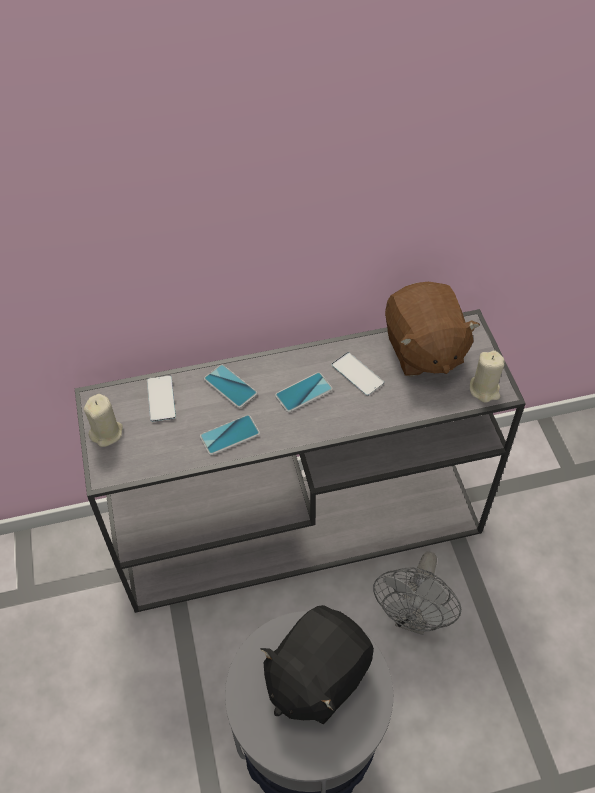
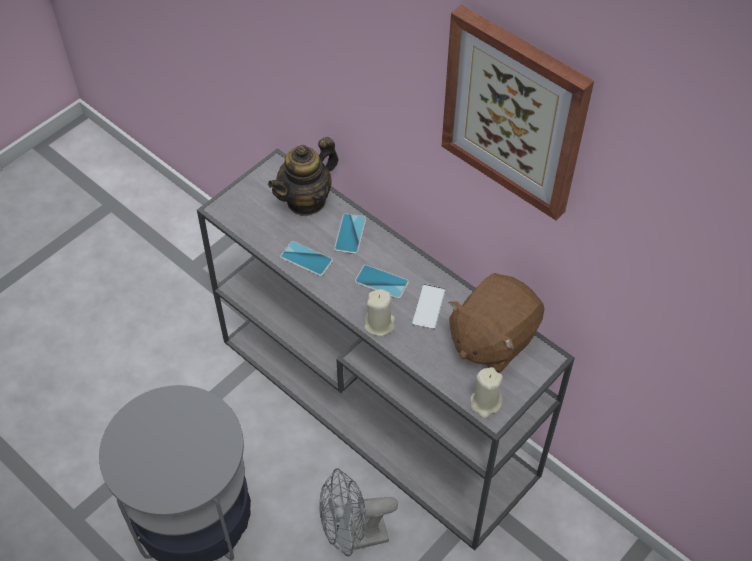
camera: 55 degrees right, 0 degrees up
(107, 433) = (254, 188): beige candle -> beige candle (379, 324)
(161, 398) = (306, 200): phone -> teapot
(316, 676) = (185, 445): black plush toy -> none
(384, 113) = (515, 112): none -> picture

